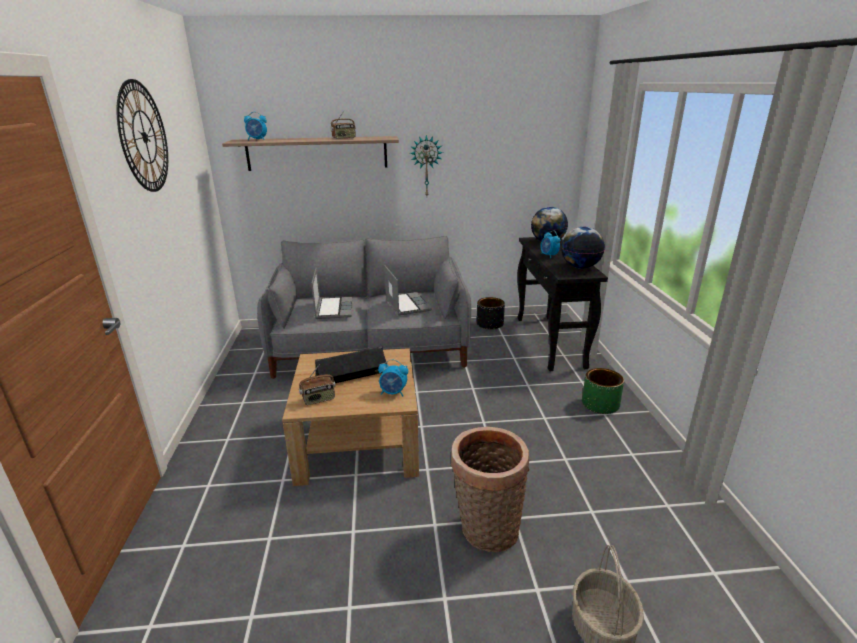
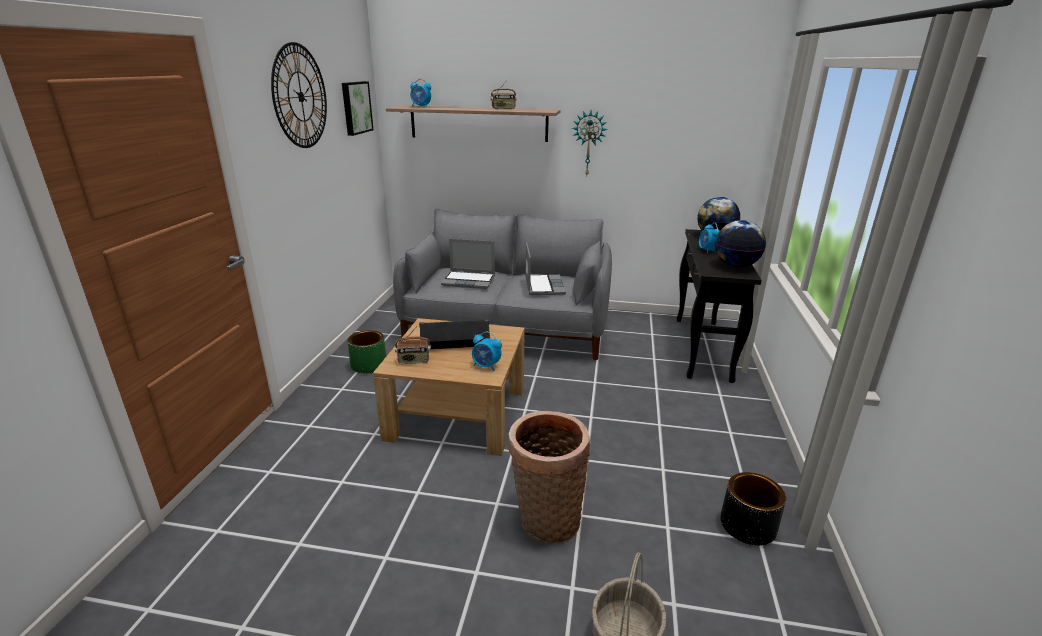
camera: 15 degrees right, 0 degrees up
(190, 144) = (355, 107): none -> picture
(333, 309) = (469, 281): laptop -> laptop turned 90 degrees clockwise
(489, 324) = (642, 321): black planter -> black planter (747, 526)
(599, 404) = (730, 421): green planter -> green planter (368, 365)

